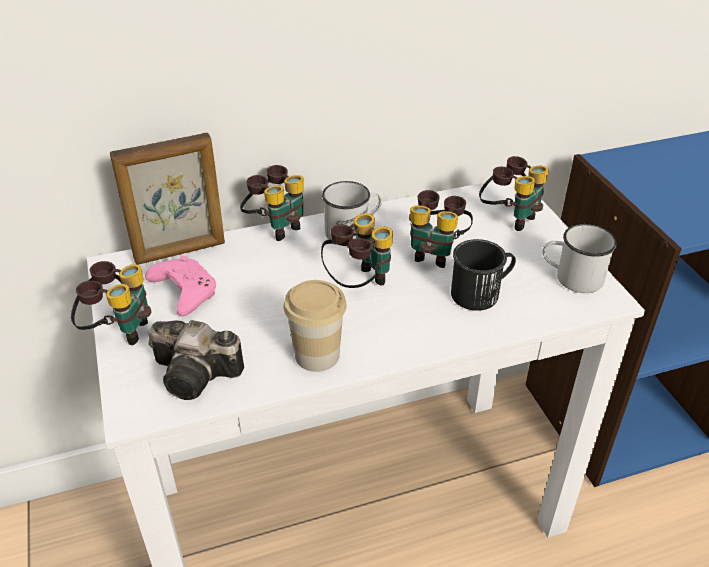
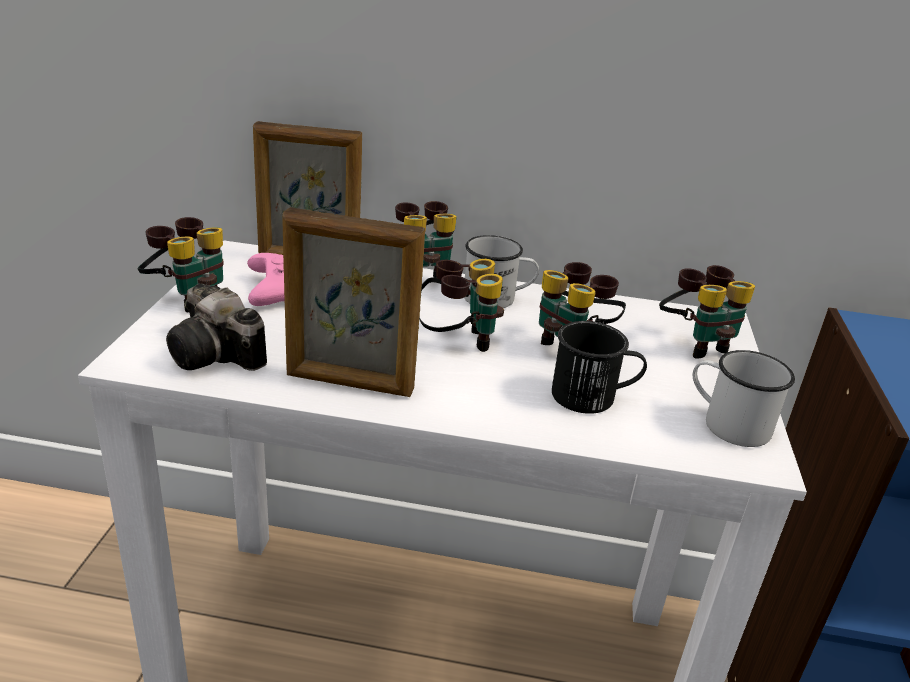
camera: 25 degrees right, 10 degrees down
(317, 355) = (349, 383): cup -> picture frame

